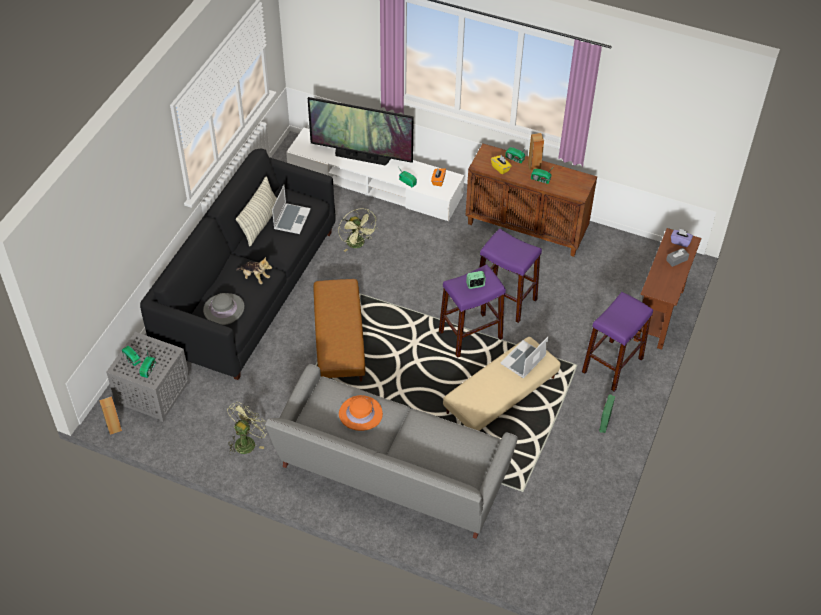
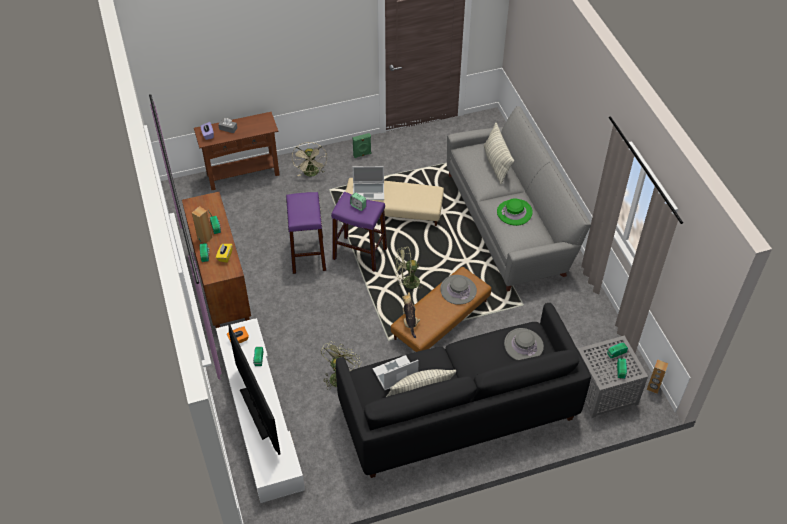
camera: 130 degrees left, 0 degrees up
(247, 441) = (572, 307): green fan -> green fan (407, 283)
(255, 277) = (475, 351): plush toy -> plush toy (410, 322)
(339, 342) = (458, 290): none -> grey hat
(360, 414) = (514, 212): orange hat -> green hat
(437, 452) = (496, 164): none -> pillow
(612, 365) = (311, 174): purple stool -> beige fan

